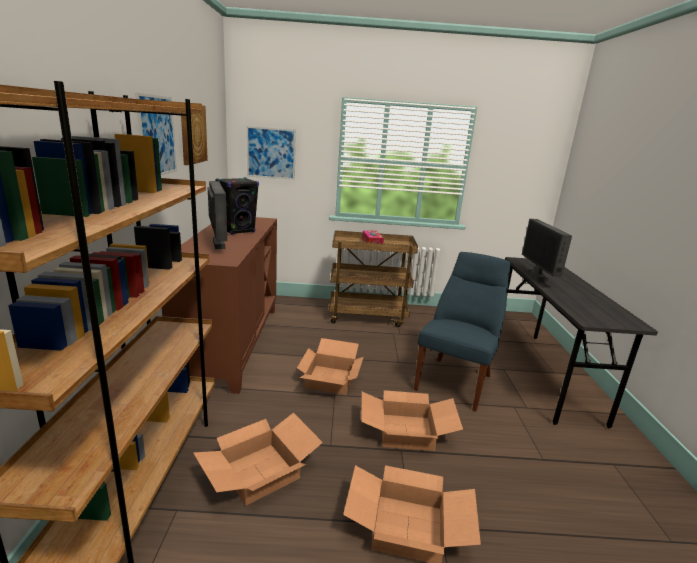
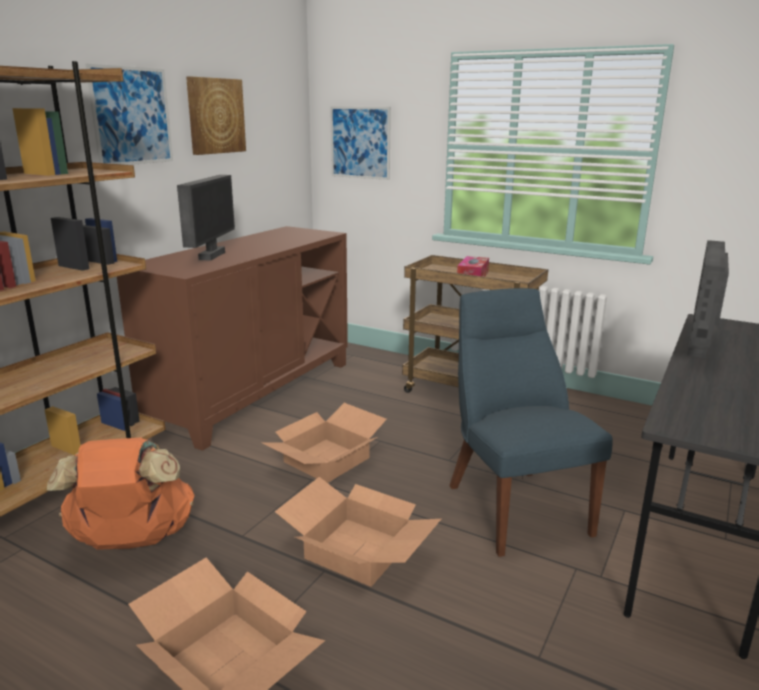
camera: 30 degrees right, 0 degrees up
(238, 231) = (265, 243): black speaker -> none
(259, 474) = (132, 541): cardboard box -> orange backpack
(455, 381) = (513, 506): blue chair -> blue chair turned 75 degrees counterclockwise

